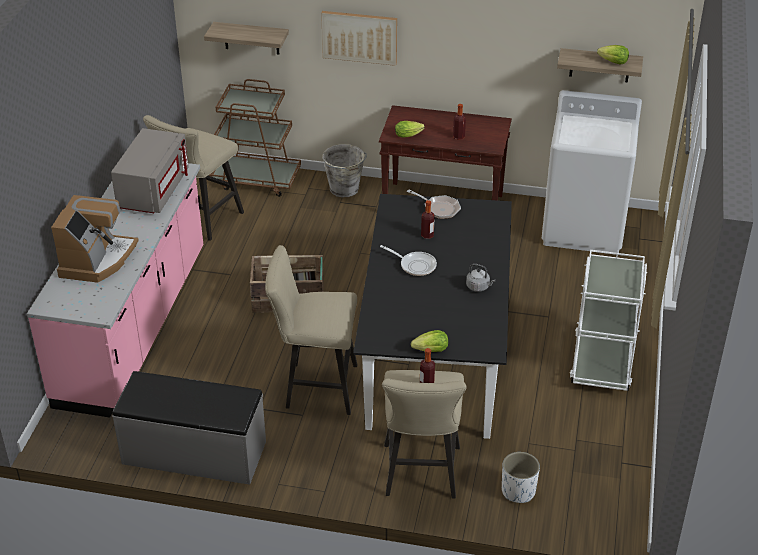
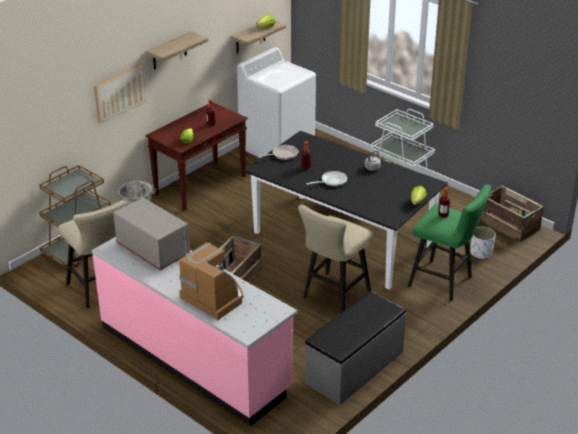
camera: 60 degrees left, 5 degrees down
(251, 38) = (47, 136): shelf -> shelf (169, 51)
(421, 476) = (444, 282): beige stool -> green stool
(614, 500) = (509, 225): none -> crate

